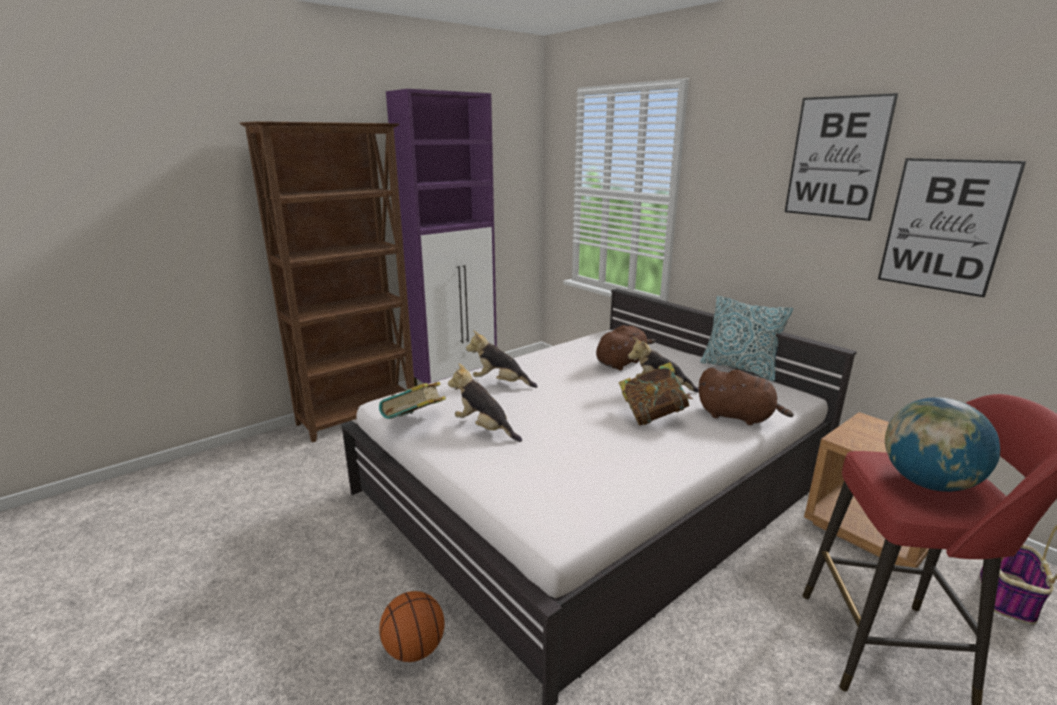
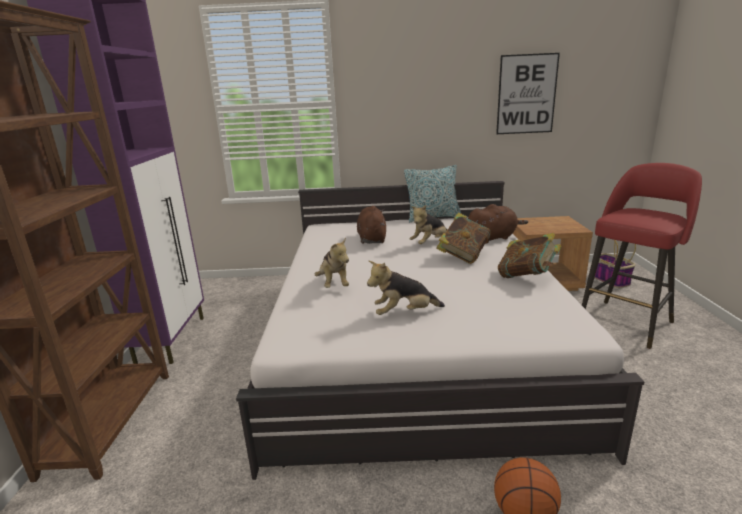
camera: 50 degrees left, 0 degrees up
(415, 423) = (349, 341): book -> book (527, 277)
(500, 383) = (334, 284): plush toy -> plush toy turned 75 degrees counterclockwise
(836, 158) = (459, 58): picture -> none
(927, 483) = (648, 217): globe -> none

